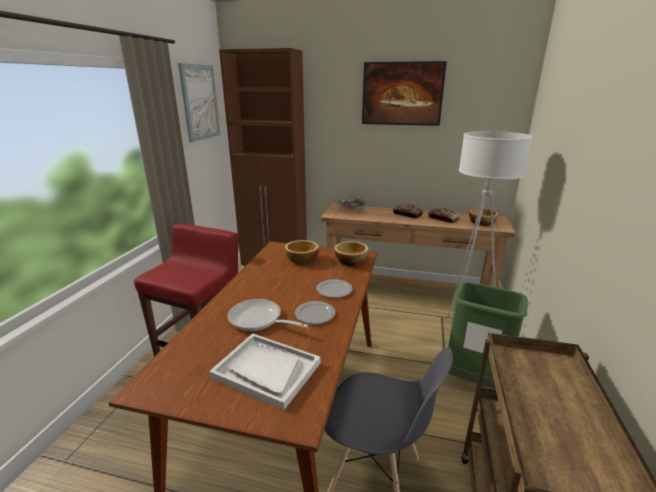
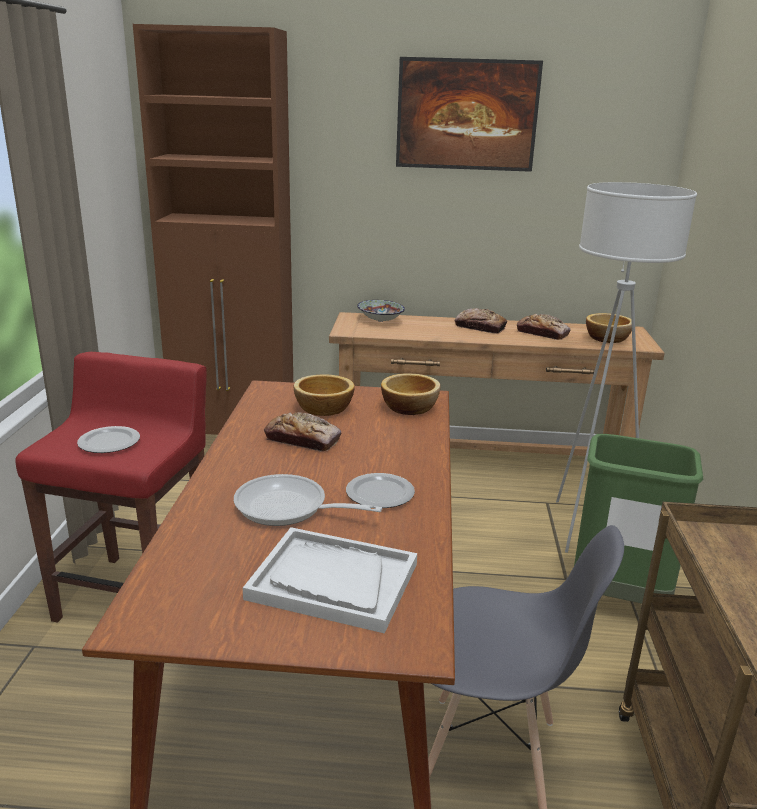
camera: 10 degrees left, 0 degrees up
(200, 102) = (96, 123): picture -> none
(283, 278) = (303, 440): none -> bread
(334, 290) = (398, 455): plate -> plate (108, 443)

